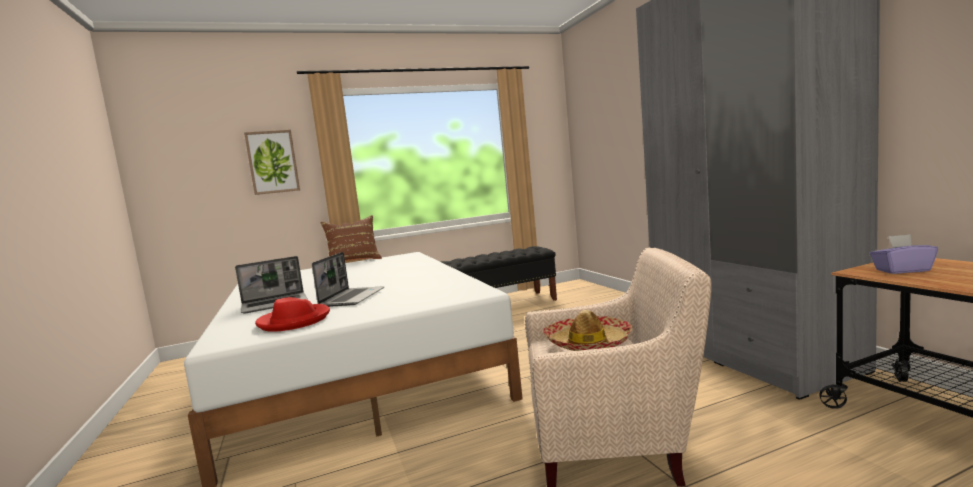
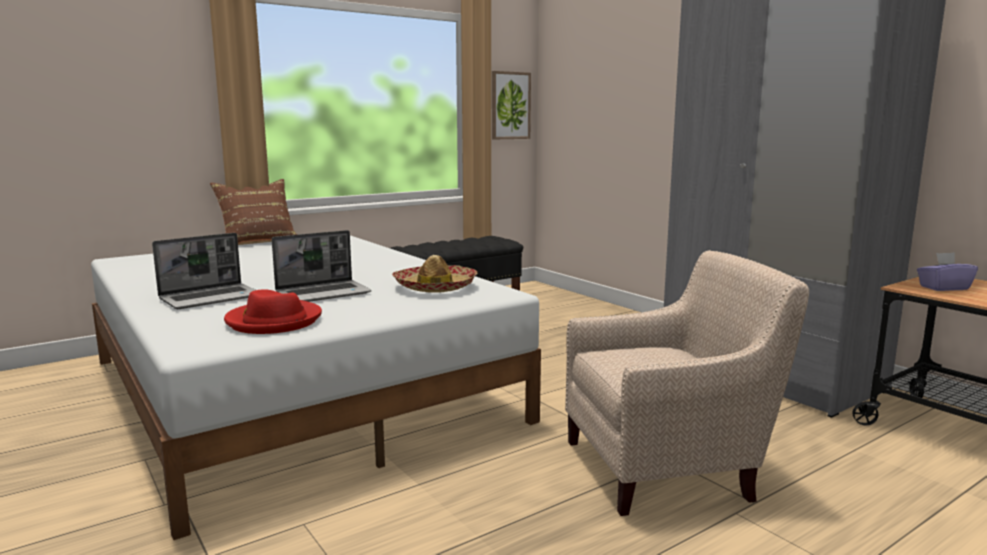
camera: 15 degrees left, 5 degrees up
(273, 162) = (143, 88): picture -> picture (510, 105)
(352, 298) = (324, 293): laptop -> laptop turned 60 degrees clockwise
(588, 343) = (650, 355): hat -> hat (435, 287)

